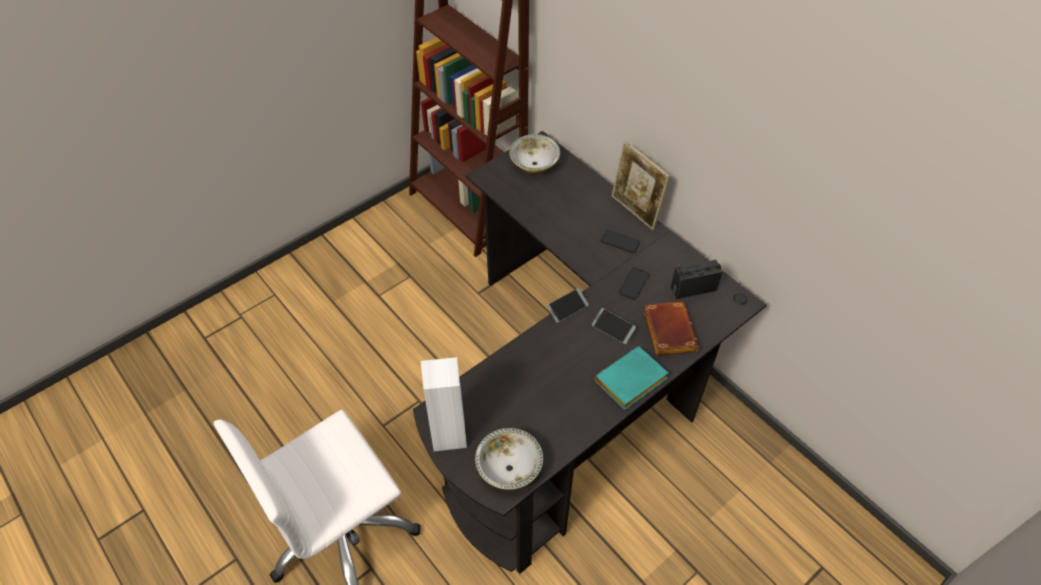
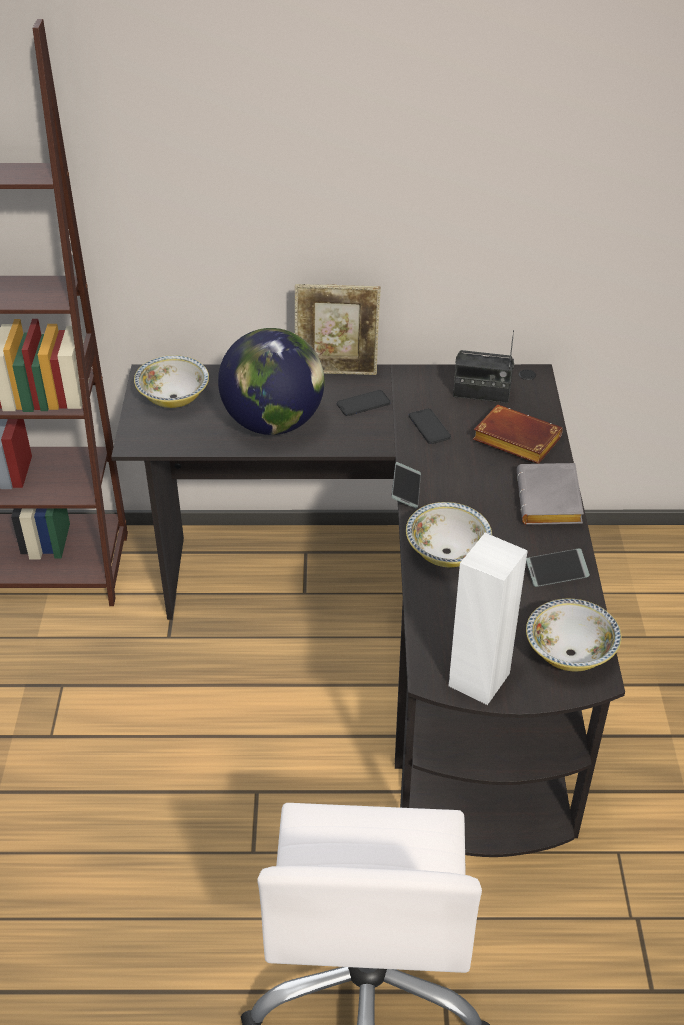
camera: 50 degrees left, 10 degrees down
(535, 359) = (447, 552): none -> bowl
(560, 216) = (274, 423): none -> globe
(613, 328) = (470, 474): phone -> phone (556, 572)
(630, 383) = (551, 502): turquoise book -> grey book
(693, 288) = (481, 394): radio -> radio turned 105 degrees counterclockwise

